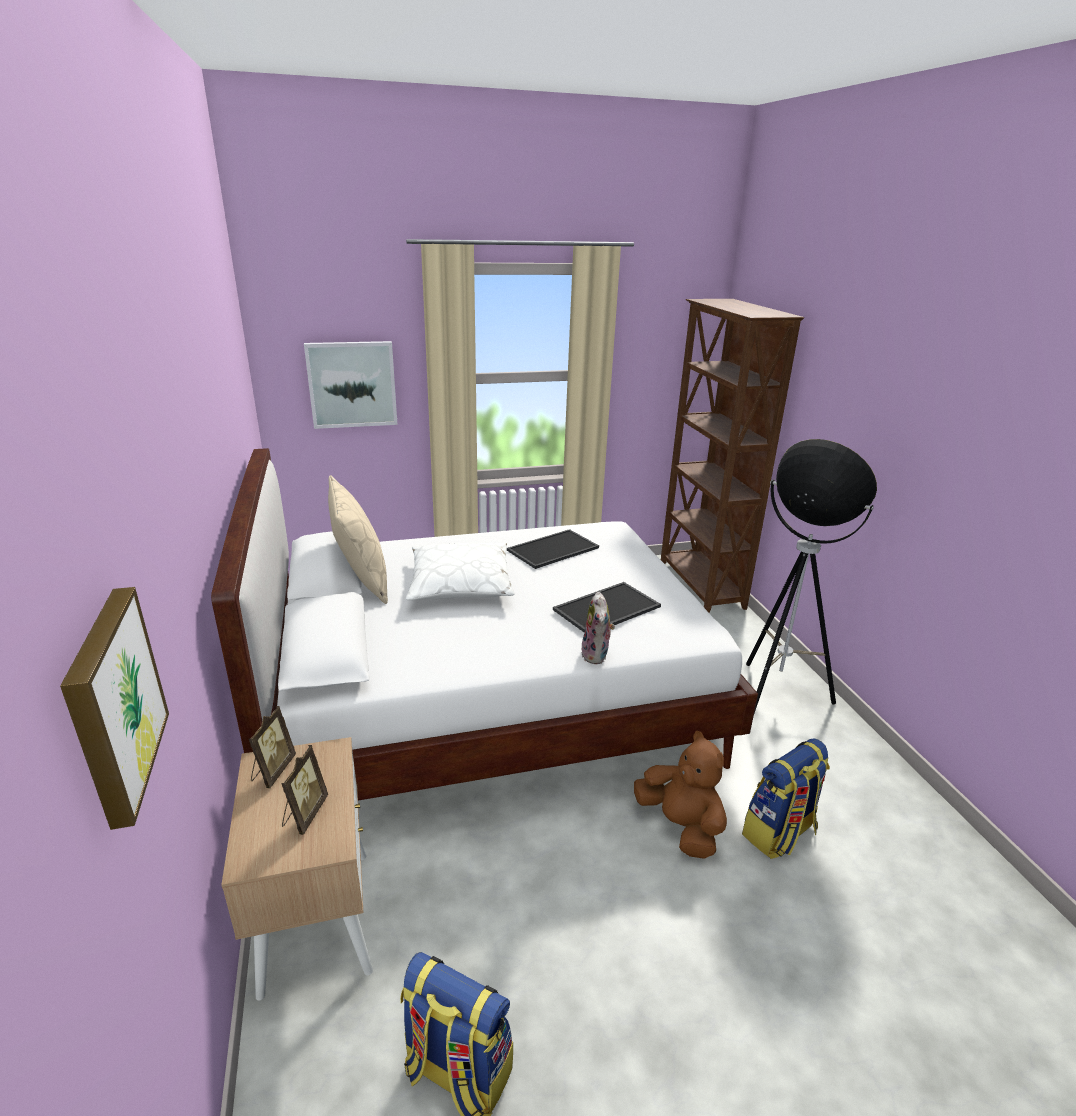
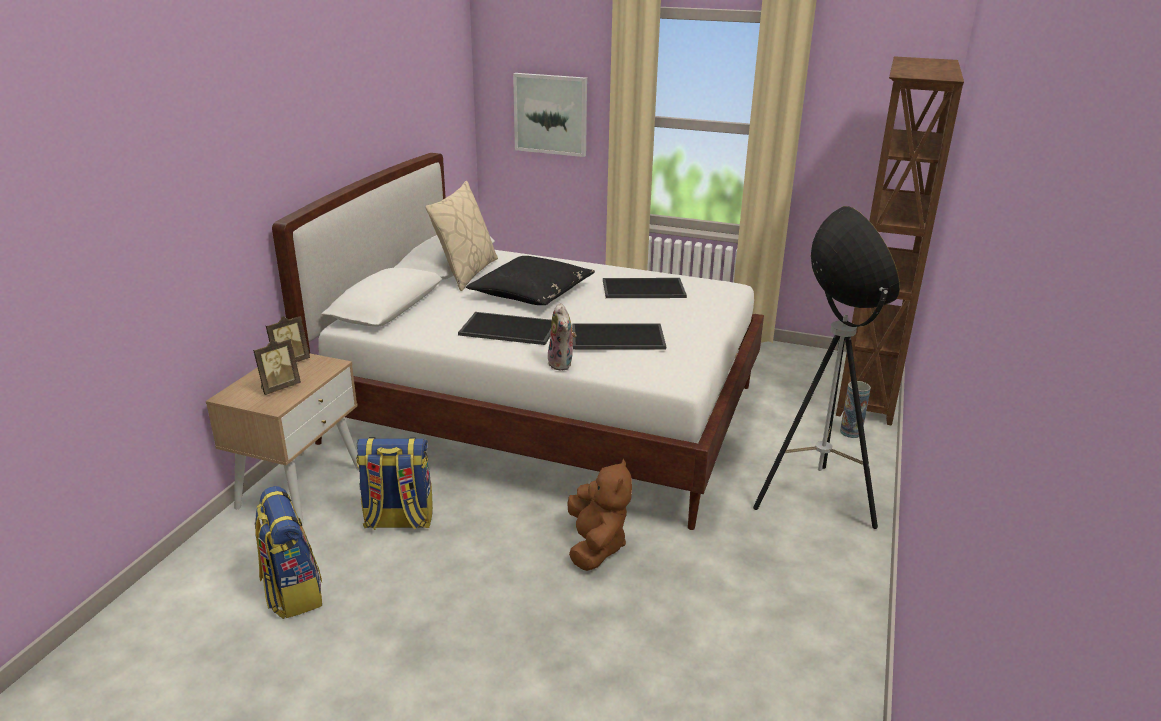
camera: 35 degrees right, 0 degrees up
(111, 703) = (103, 226): picture -> none
(460, 583) = (531, 293): white pillow -> black pillow
(496, 634) = (507, 329): none -> tray
(597, 655) = (562, 364): plush toy -> plush toy turned 45 degrees counterclockwise
(730, 625) = (850, 432): none -> vase
(779, 833) = (674, 587): backpack -> backpack (398, 520)

